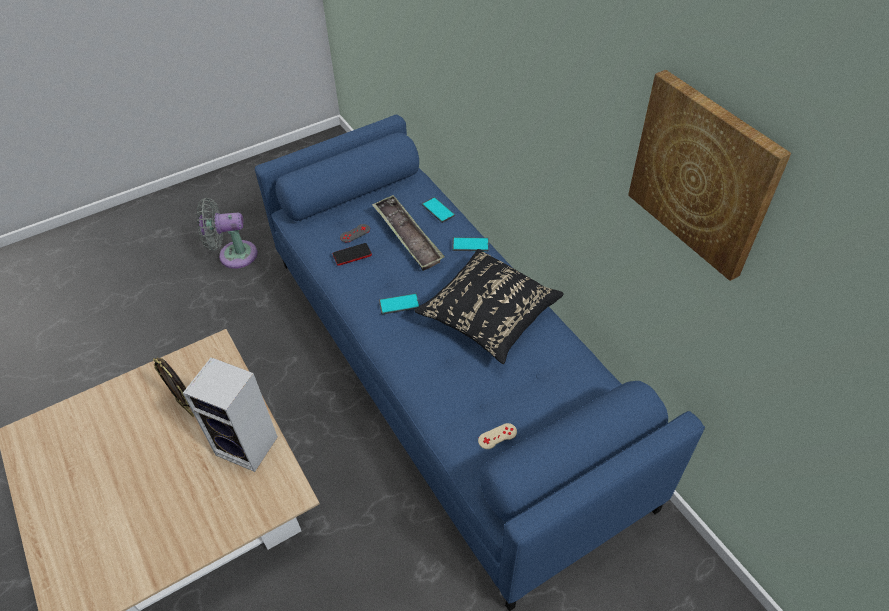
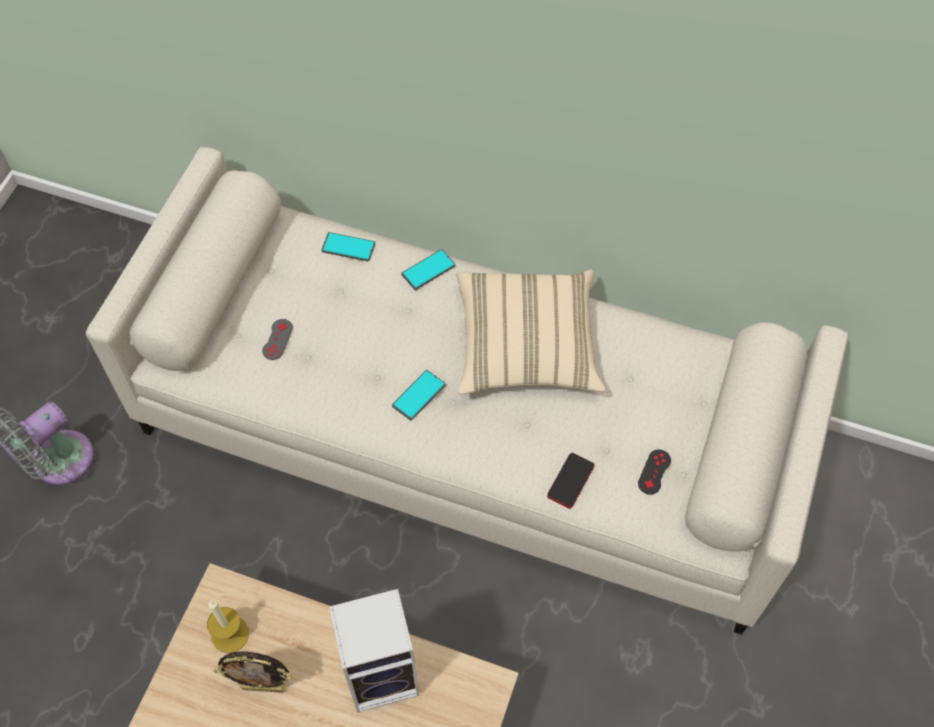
camera: 40 degrees left, 10 degrees up
(199, 369) = (230, 634): none -> candle
(352, 255) = (302, 369): phone -> phone (570, 481)
(407, 236) = (345, 304): tray -> none
(448, 372) = (469, 433): blue sofa -> beige sofa
(488, 317) = (526, 346): black pillow -> beige pillow
(497, 436) = (654, 472): beige game controller -> black game controller
(703, 174) = (803, 95): picture -> none

